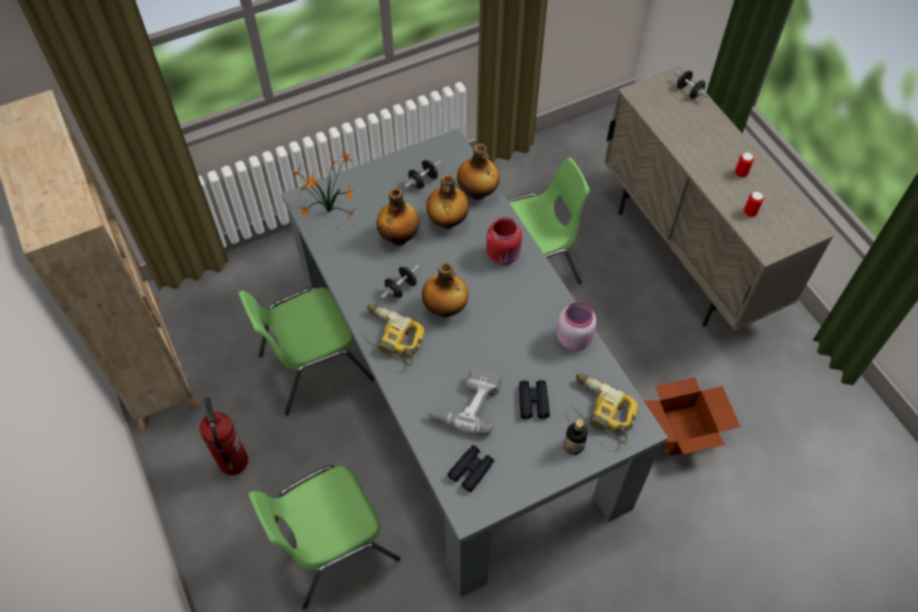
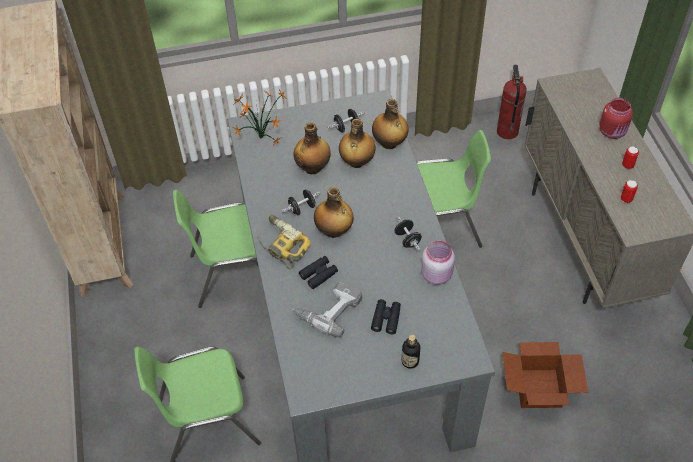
camera: 15 degrees right, 5 degrees down
(232, 461) = (145, 335): fire extinguisher -> fire extinguisher (506, 131)
(471, 470) = (317, 363): black binoculars -> black binoculars (319, 274)
(504, 255) = (397, 197): red jar -> red jar (613, 132)
(600, 410) = (441, 337): power drill -> none
(688, 92) = (600, 90): black dumbbell -> black dumbbell (407, 240)

